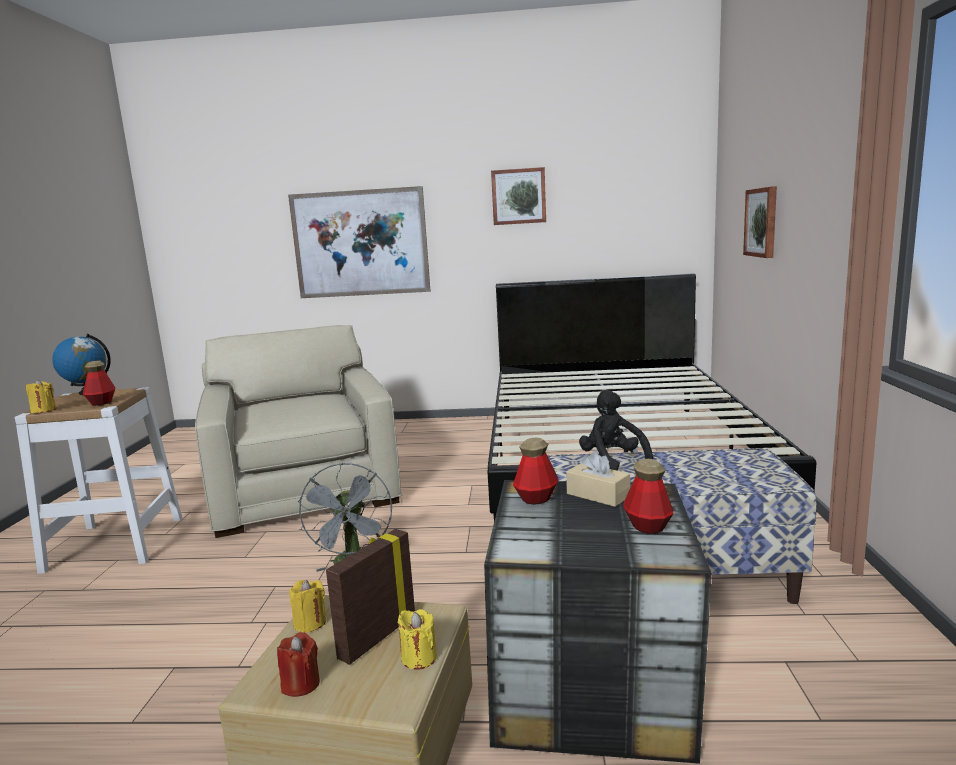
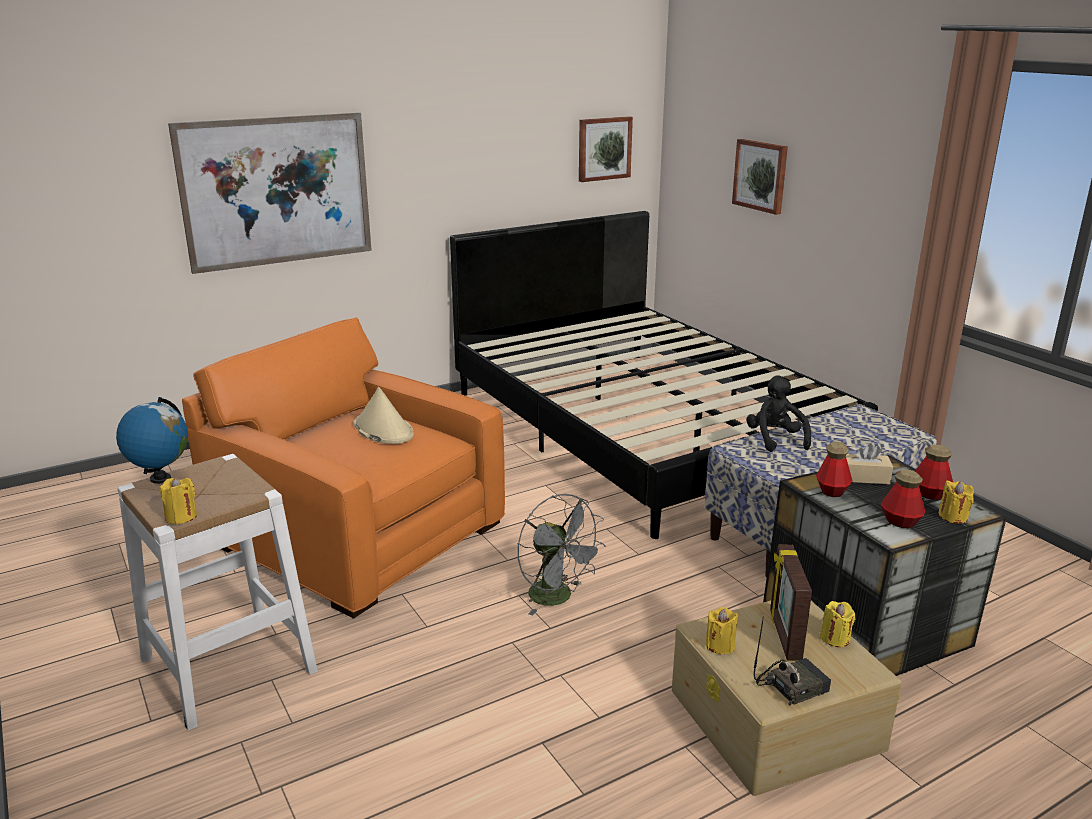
camera: 35 degrees left, 10 degrees up
(101, 403) = (237, 489): bottle -> bottle (900, 522)
(300, 684) = (792, 686): red candle -> radio
(303, 487) = (357, 532): beige armchair -> orange armchair
(313, 404) = (383, 430): none -> beige hat
(518, 196) = (474, 126): picture -> picture (604, 148)
(612, 461) = (775, 440): black plush toy -> black plush toy turned 45 degrees clockwise
(631, 553) = (953, 516): none -> yellow candle

